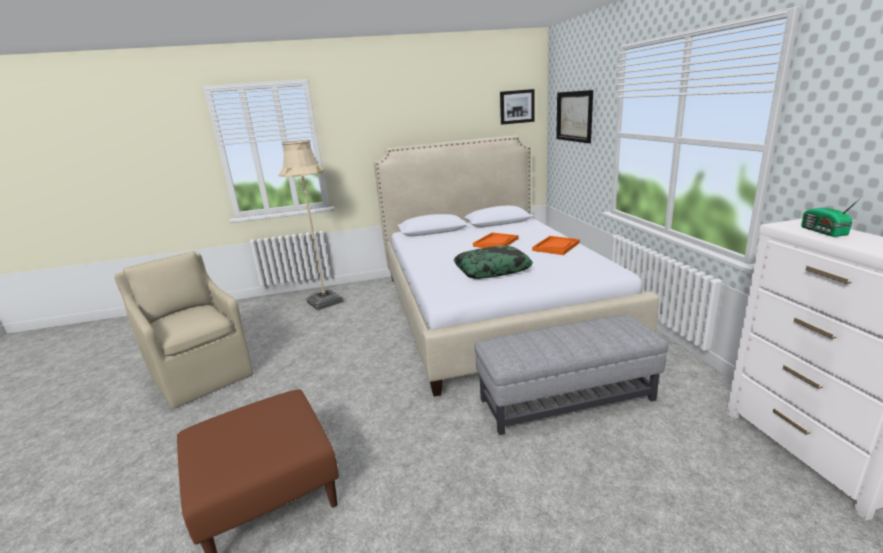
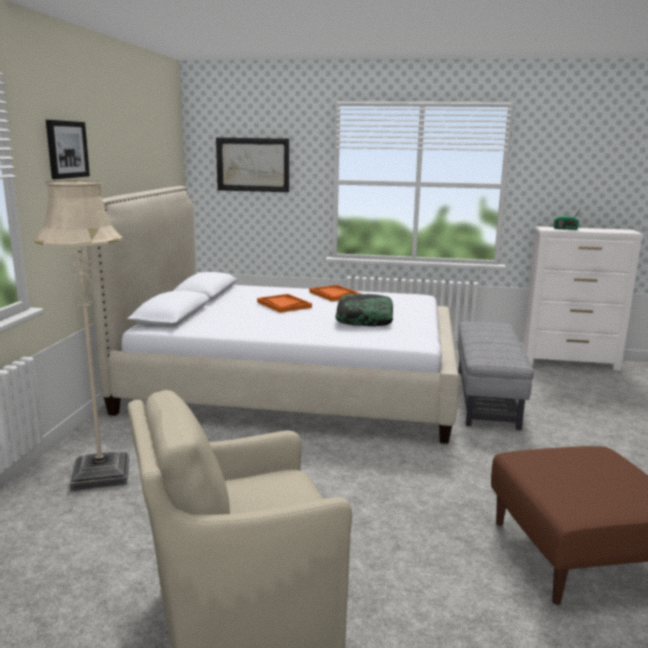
camera: 70 degrees left, 5 degrees down
(517, 106) = (169, 150): picture -> picture (66, 149)

